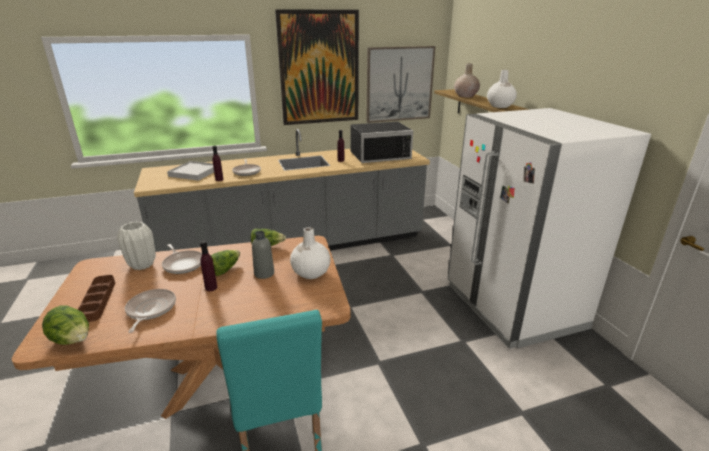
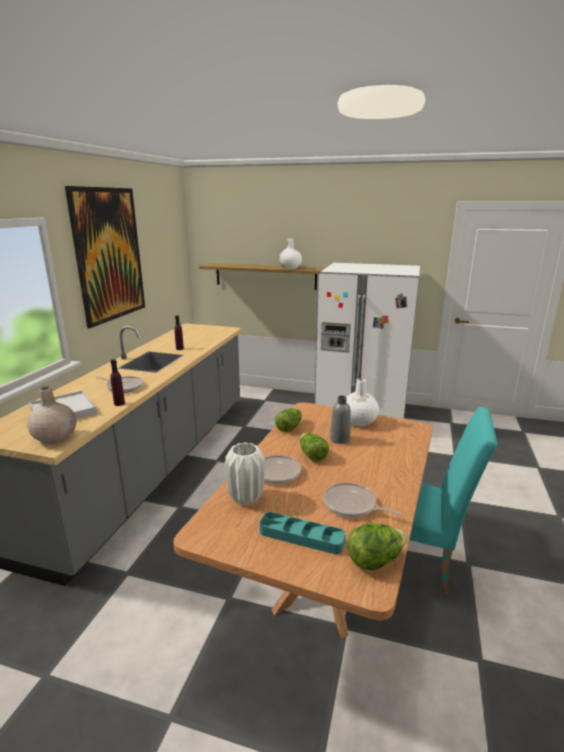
camera: 55 degrees left, 5 degrees down
(98, 300) = (301, 536): brown tray -> turquoise tray
(211, 287) = (340, 467): purple bottle -> none
(379, 155) = (197, 336): black microwave -> none
(399, 84) = (165, 264): picture -> none
(465, 96) = (240, 266): beige vase -> beige vase (55, 438)

